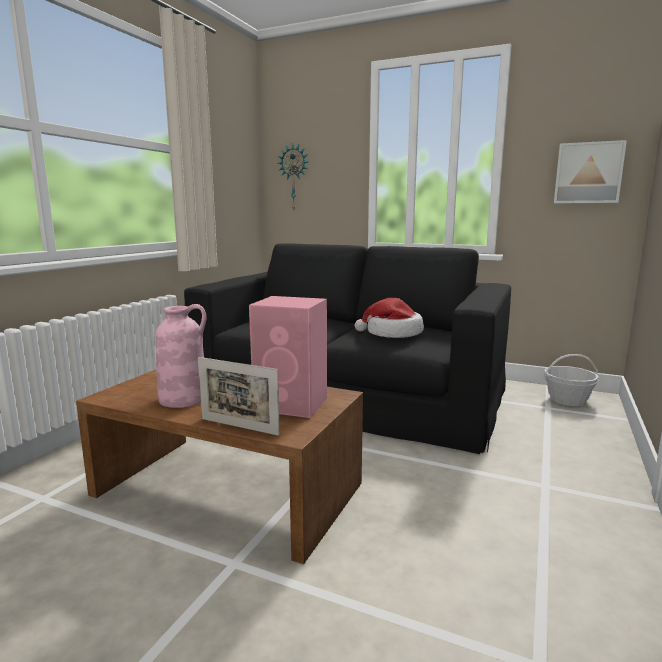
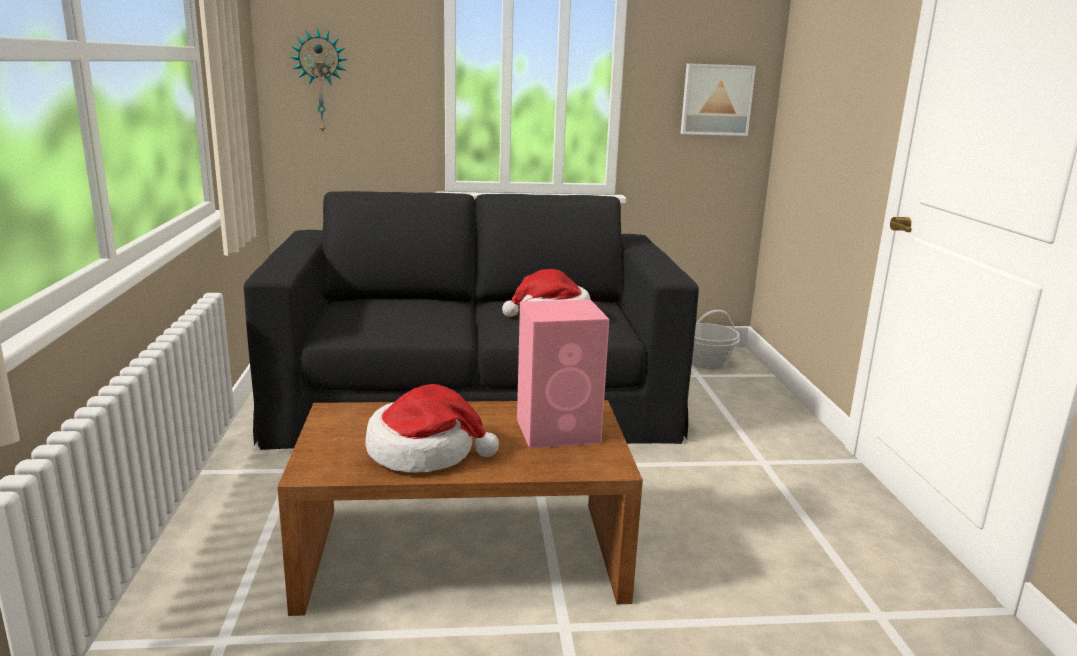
camera: 30 degrees left, 5 degrees up
(184, 399) = (424, 451): pink vase -> hat
(239, 426) = (545, 471): picture frame -> none

